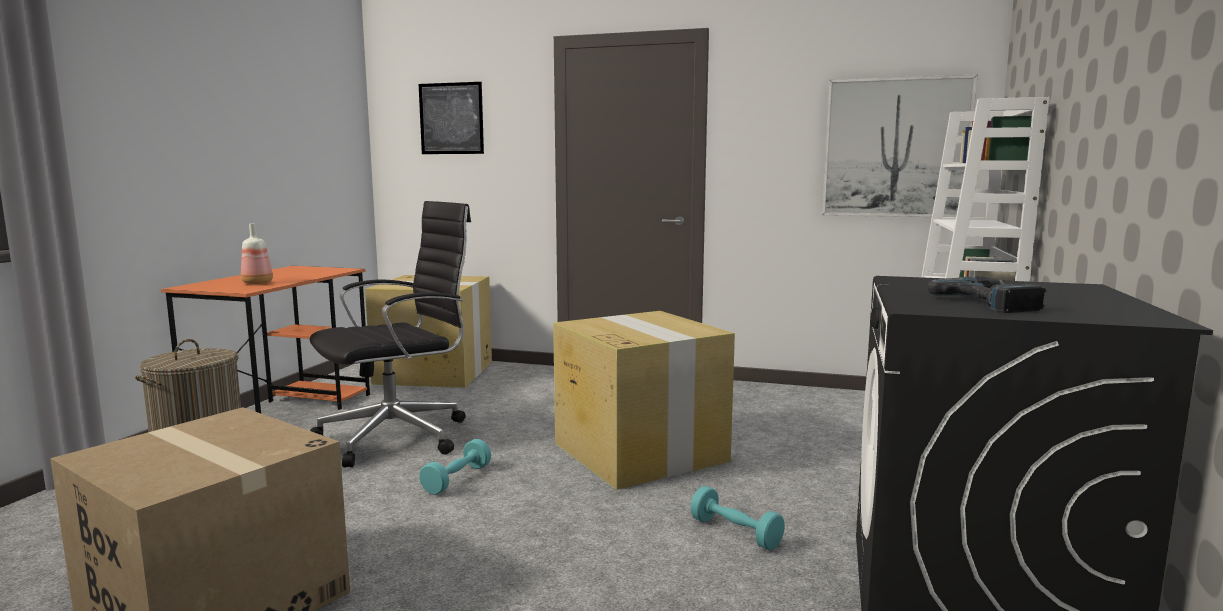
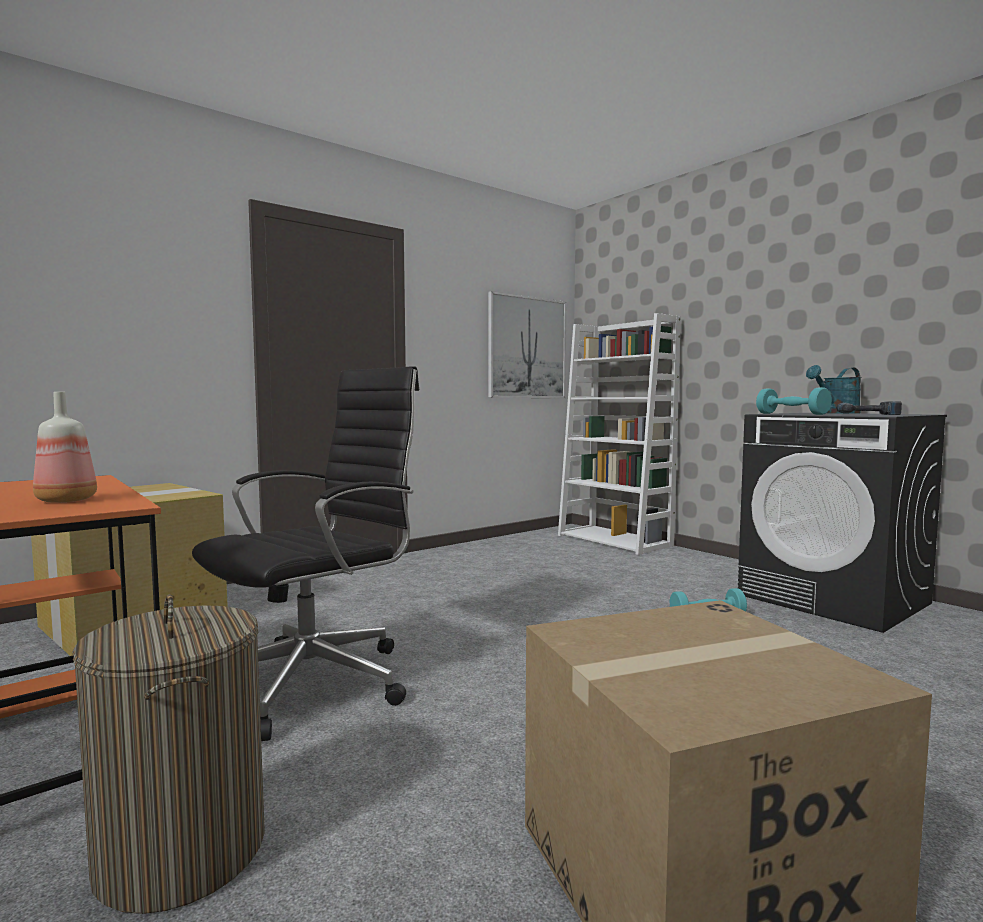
camera: 55 degrees left, 5 degrees down
(399, 436) = (316, 681): black office chair -> black office chair turned 45 degrees clockwise
(451, 118) = (97, 272): picture -> none
(457, 479) = (493, 678): turquoise dumbbell -> turquoise dumbbell (791, 414)
(638, 451) = (530, 604): cardboard box -> none
(1057, 293) = (836, 413): none -> turquoise watering can

